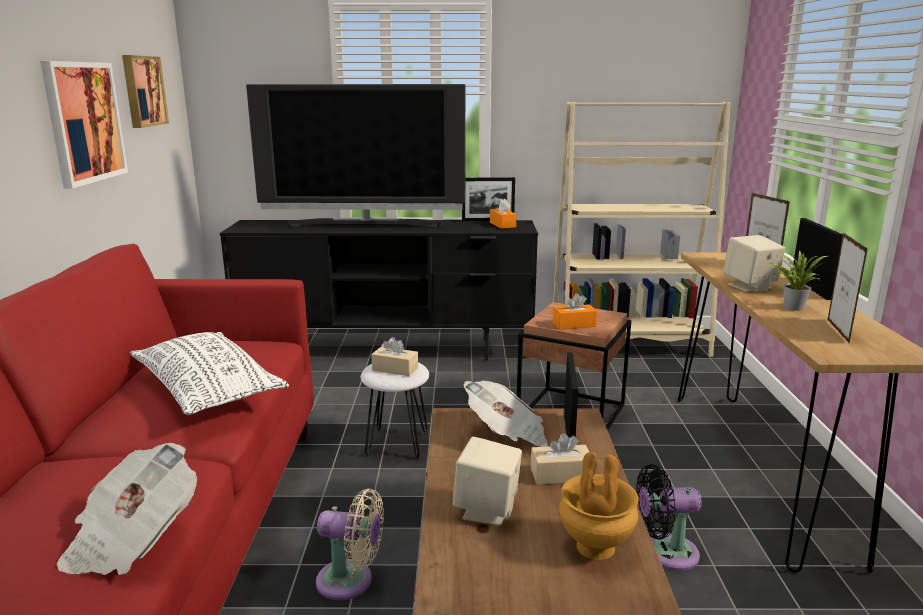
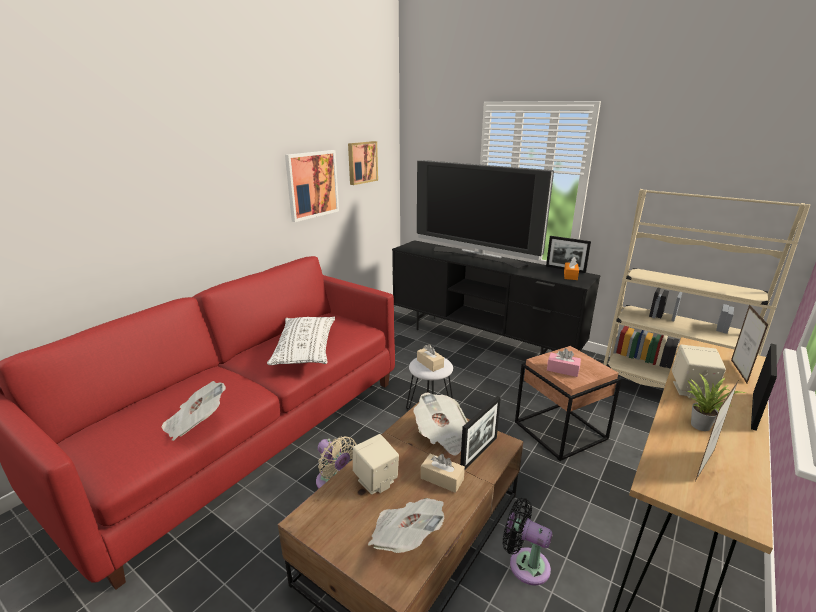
camera: 35 degrees right, 5 degrees up
(574, 324) = (562, 370): orange tissue box -> pink tissue box
(594, 547) = (405, 537): brown vase -> newspaper

